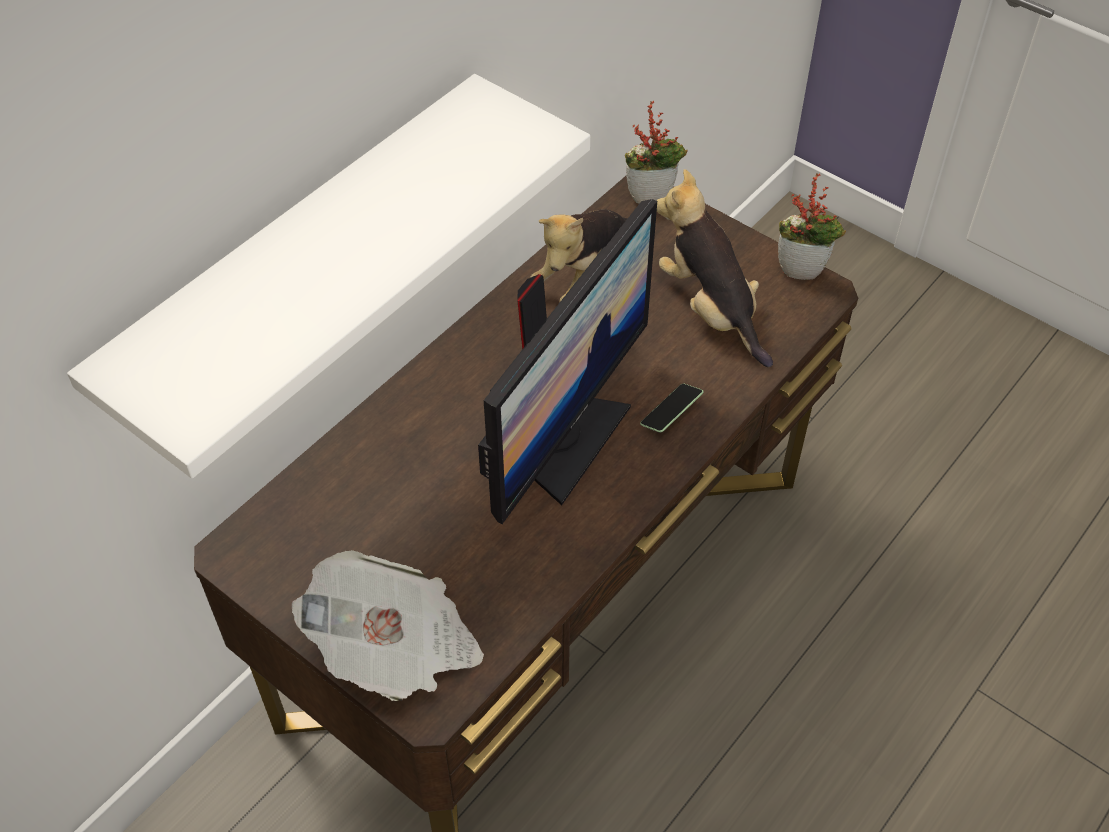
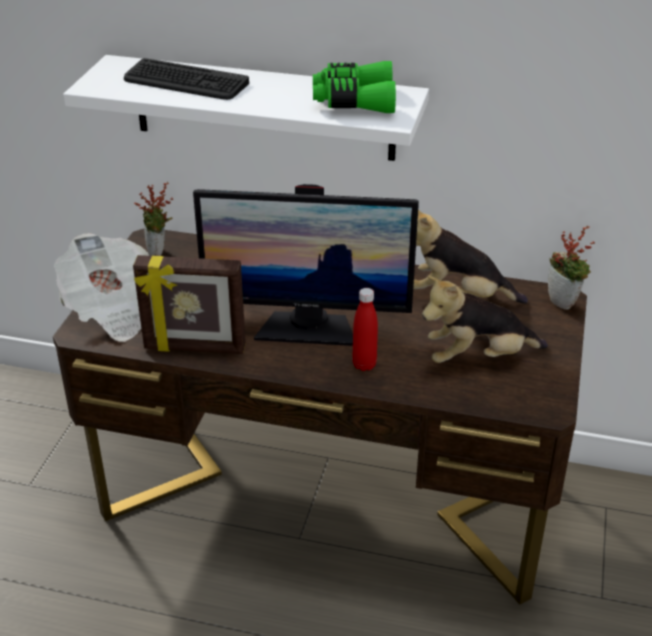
camera: 65 degrees right, 15 degrees down
(265, 301) = (185, 82): none -> keyboard
(465, 151) = (354, 101): none -> green binoculars
(543, 576) = (194, 348): none -> picture frame
(671, 414) = (364, 365): phone -> red bottle
(710, 309) = (477, 357): plush toy -> plush toy turned 135 degrees counterclockwise
(803, 269) = (562, 393): potted plant -> potted plant (159, 253)

